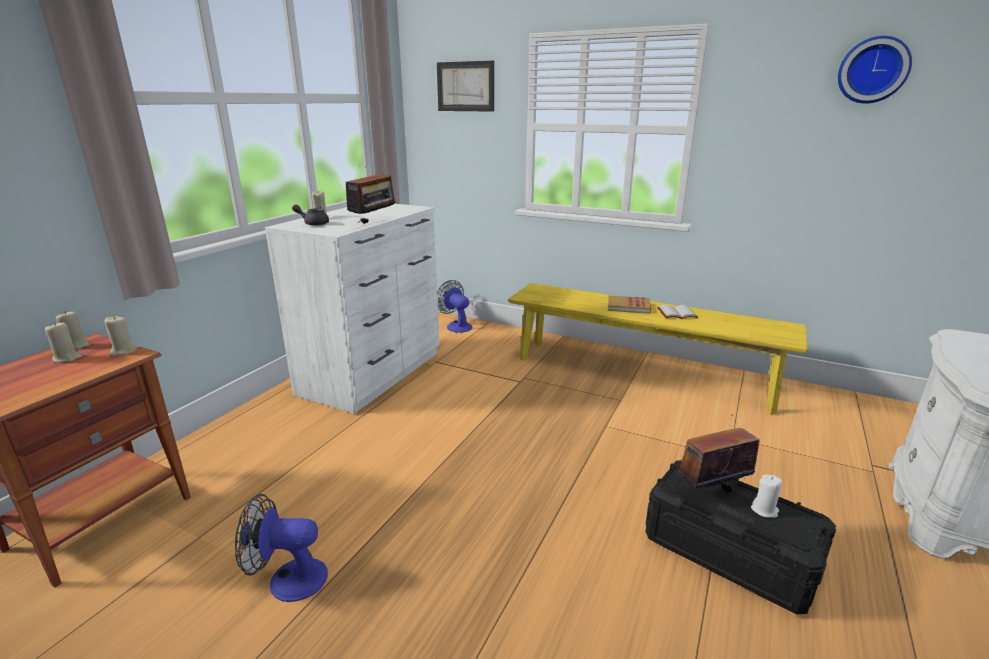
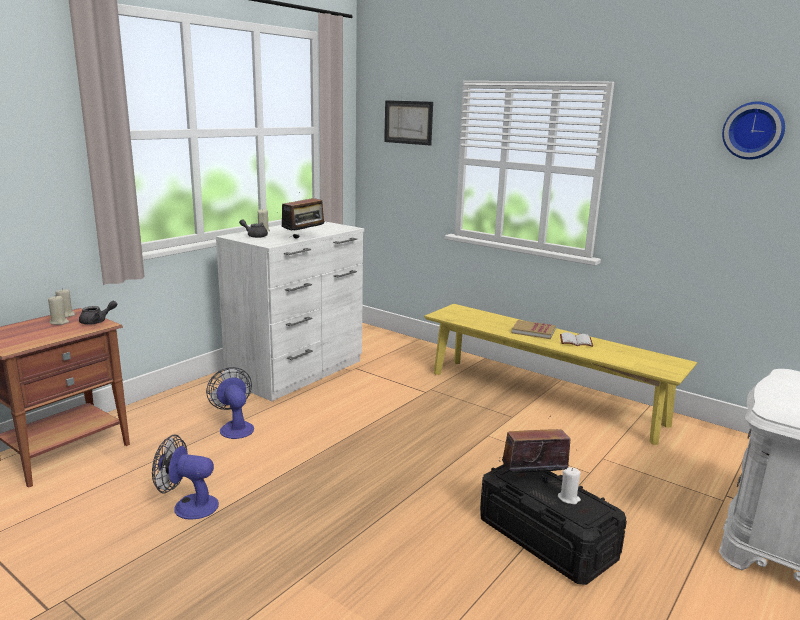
camera: 10 degrees right, 5 degrees down
(123, 351) = (97, 321): beige candle -> grey teapot
(456, 326) = (386, 340): fan -> fan (235, 427)

